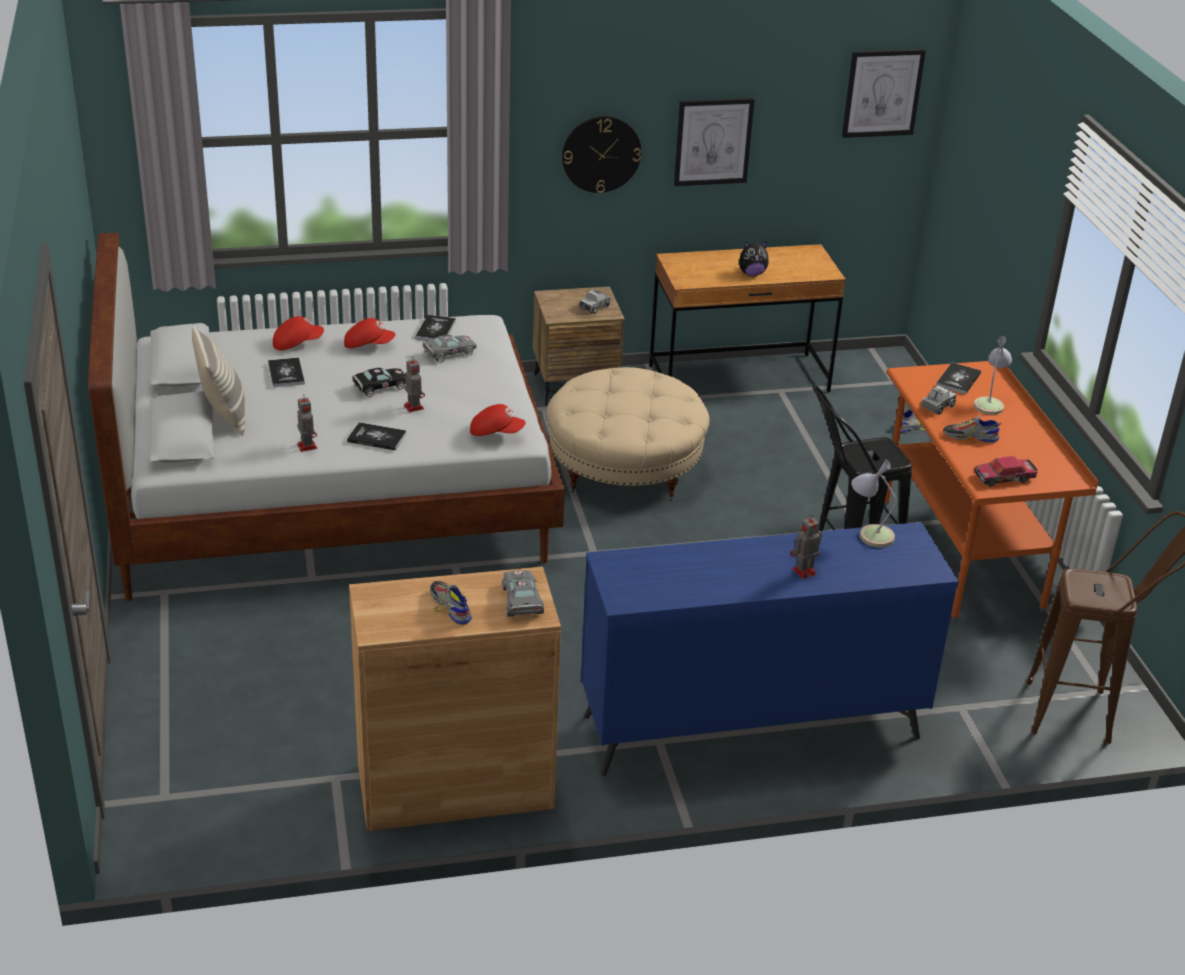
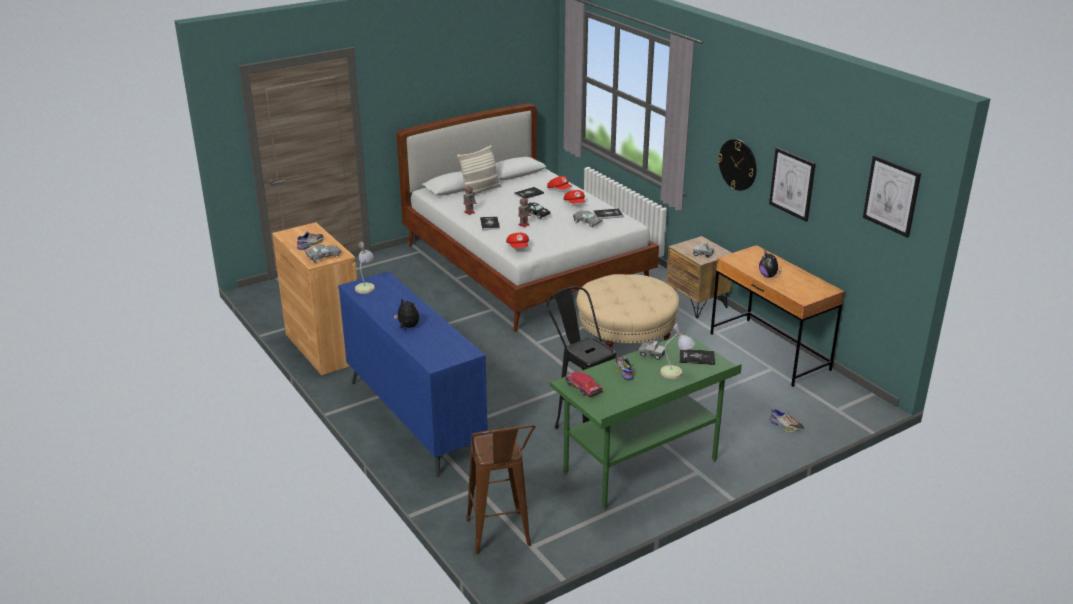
camera: 70 degrees right, 5 degrees down
(803, 572) = (407, 327): toy robot -> plush toy
(869, 534) = (459, 340): table lamp -> table lamp (366, 286)
(961, 556) = (641, 468): orange desk -> green desk

